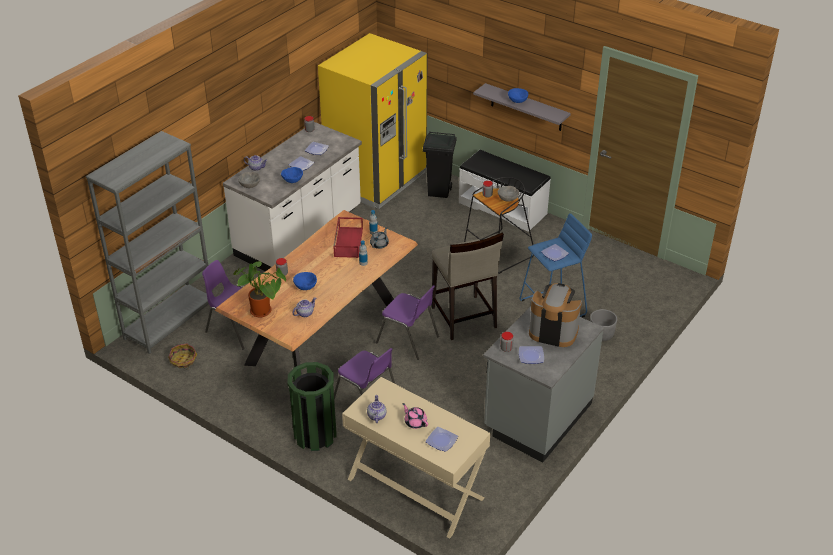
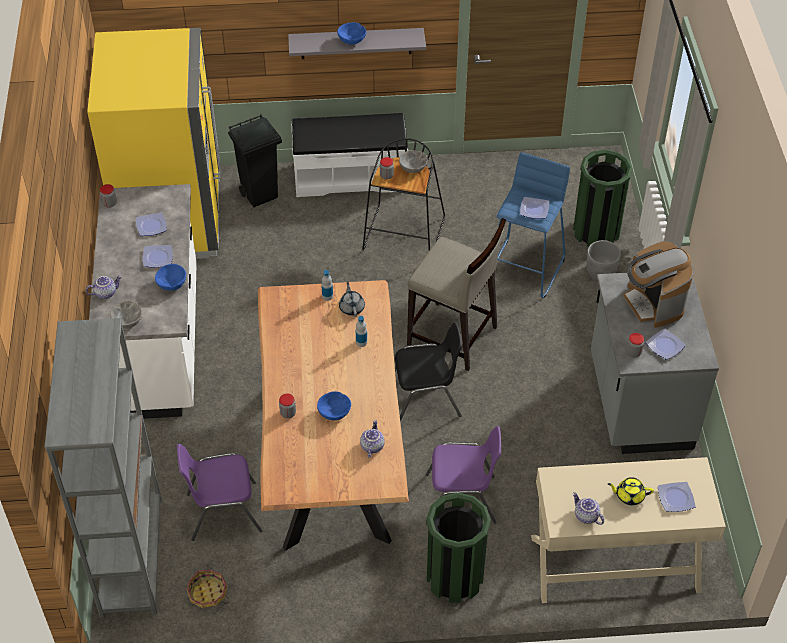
camera: 40 degrees left, 10 degrees up
(263, 311) = (324, 475): potted plant -> none
(348, 242) = (313, 326): red tray -> none
(408, 340) = (426, 399): purple chair -> black chair
(415, 422) = (629, 495): pink teapot -> yellow teapot
(553, 331) = (653, 304): coffee machine -> coffee machine turned 90 degrees counterclockwise
(626, 312) = (596, 231): none -> green trash can

